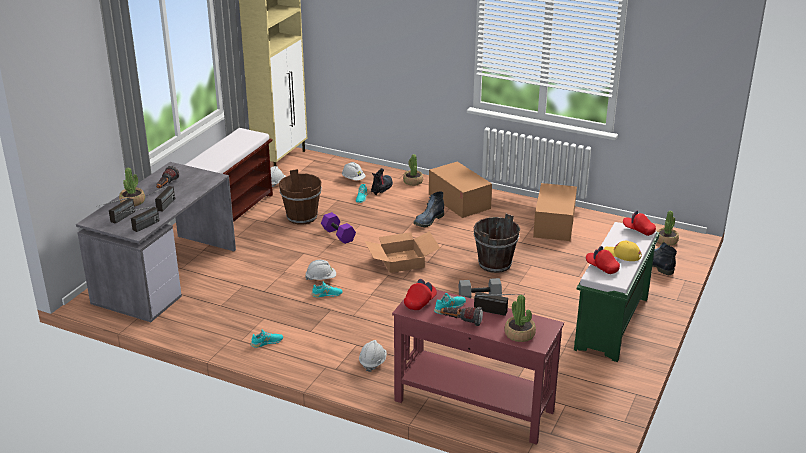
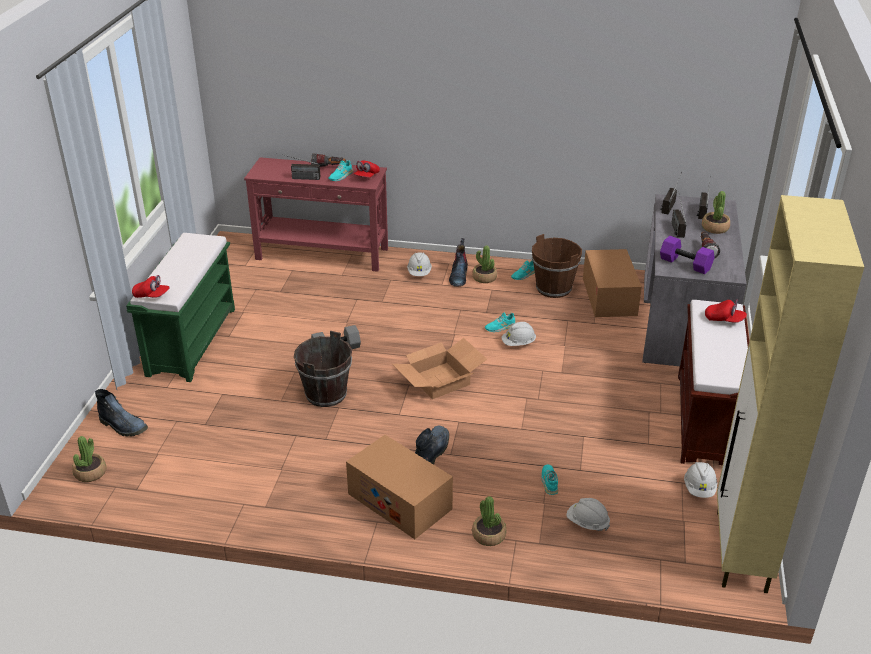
camera: 165 degrees right, 5 degrees up
(301, 217) = (606, 427): brown bucket -> brown bucket (554, 288)
(339, 235) = (537, 406): purple dumbbell -> purple dumbbell (684, 264)
(382, 188) = (530, 509): boot -> boot (458, 276)
(519, 334) = (280, 165): potted plant -> potted plant (484, 278)
(554, 224) = (250, 478): cardboard box -> cardboard box (609, 296)
(602, 267) = (202, 249): red cap -> red cap (724, 320)
(622, 254) = (178, 264): yellow cap -> none

